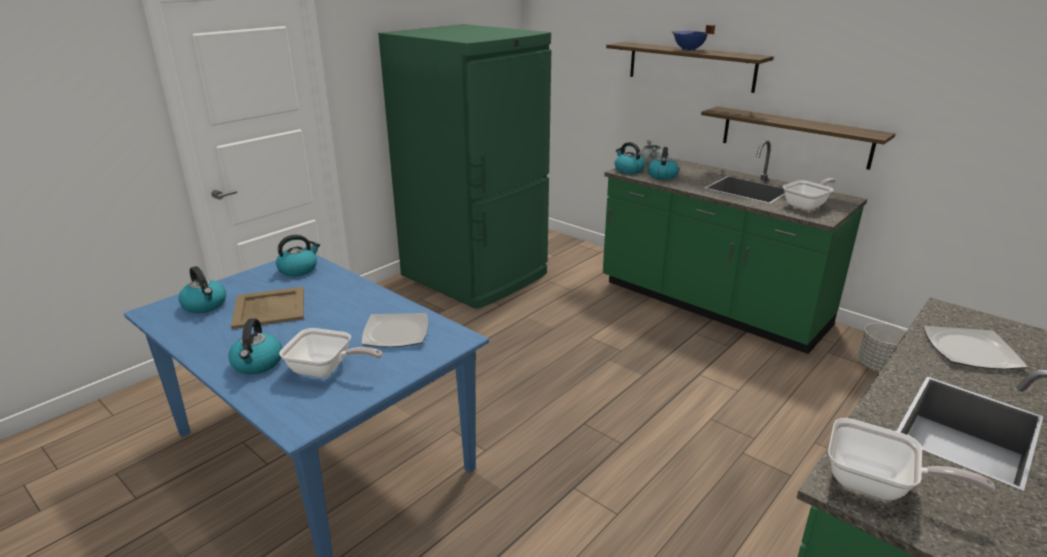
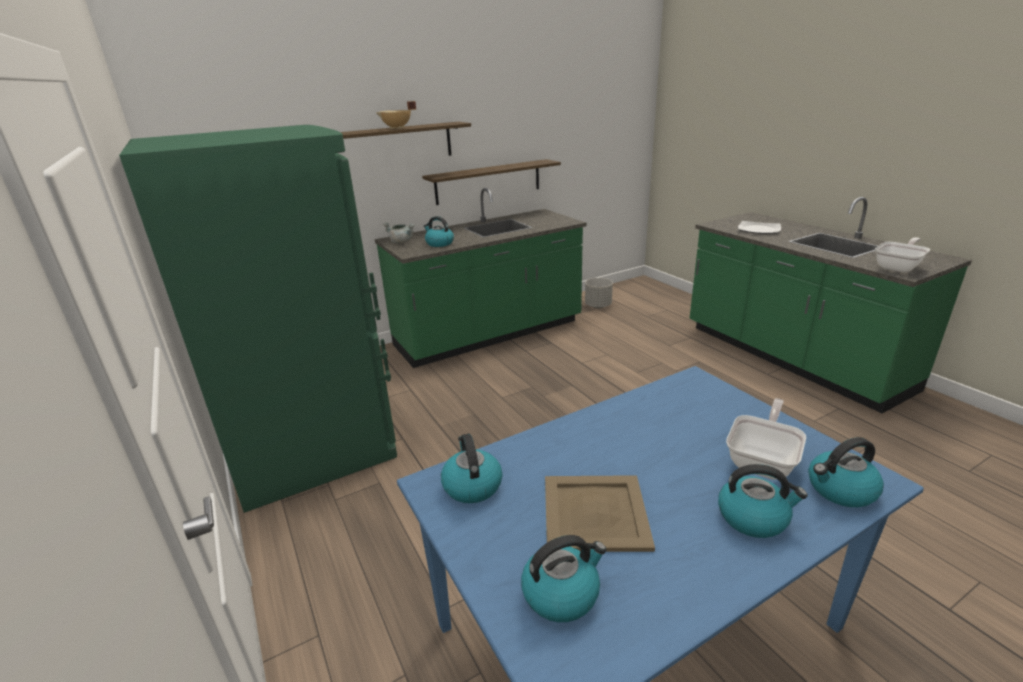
camera: 70 degrees left, 0 degrees up
(396, 333) = (681, 412): plate -> none
(628, 170) = (410, 251): kettle -> kettle (840, 490)
(689, 50) = (397, 128): blue cooking pot -> beige cooking pot
(807, 205) = (544, 220): frying pan -> none

